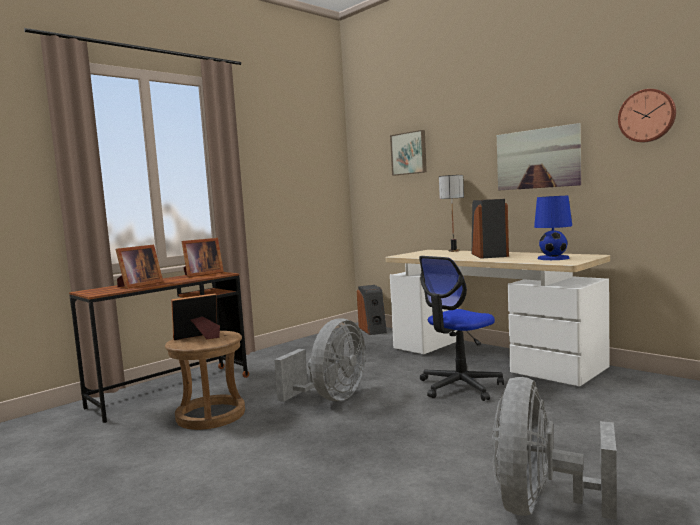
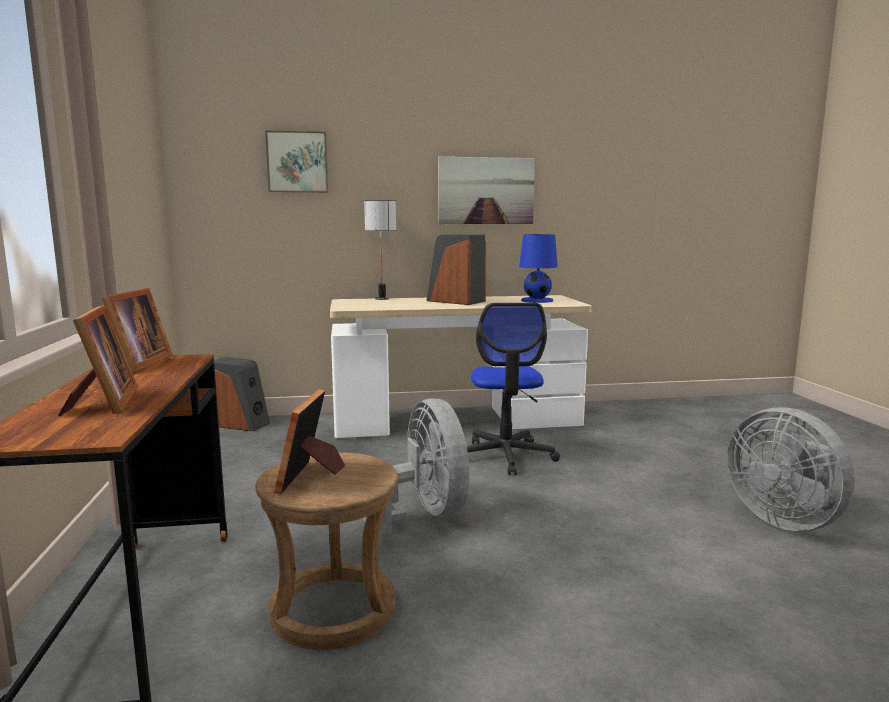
camera: 55 degrees left, 5 degrees up
(647, 116) = (594, 161): wall clock -> none

